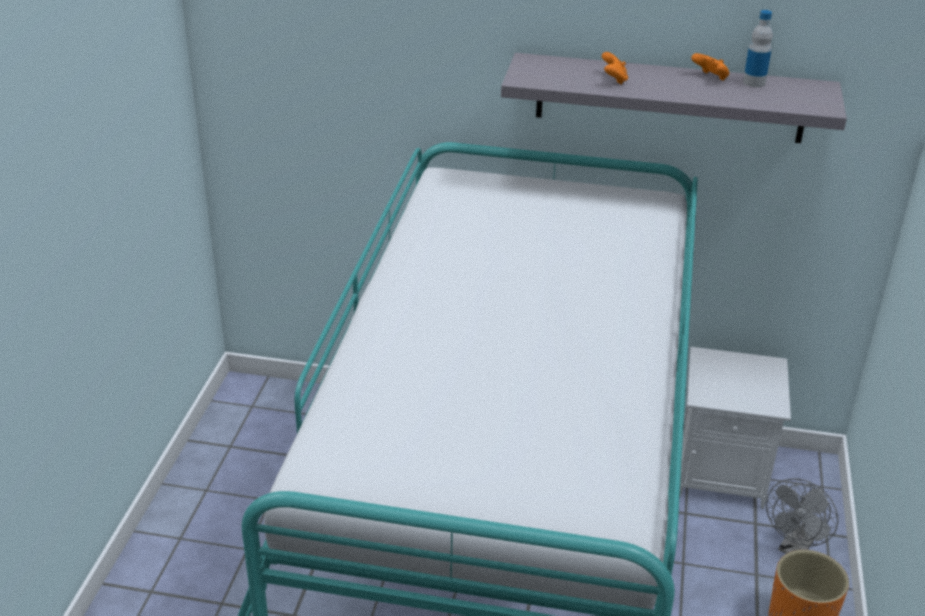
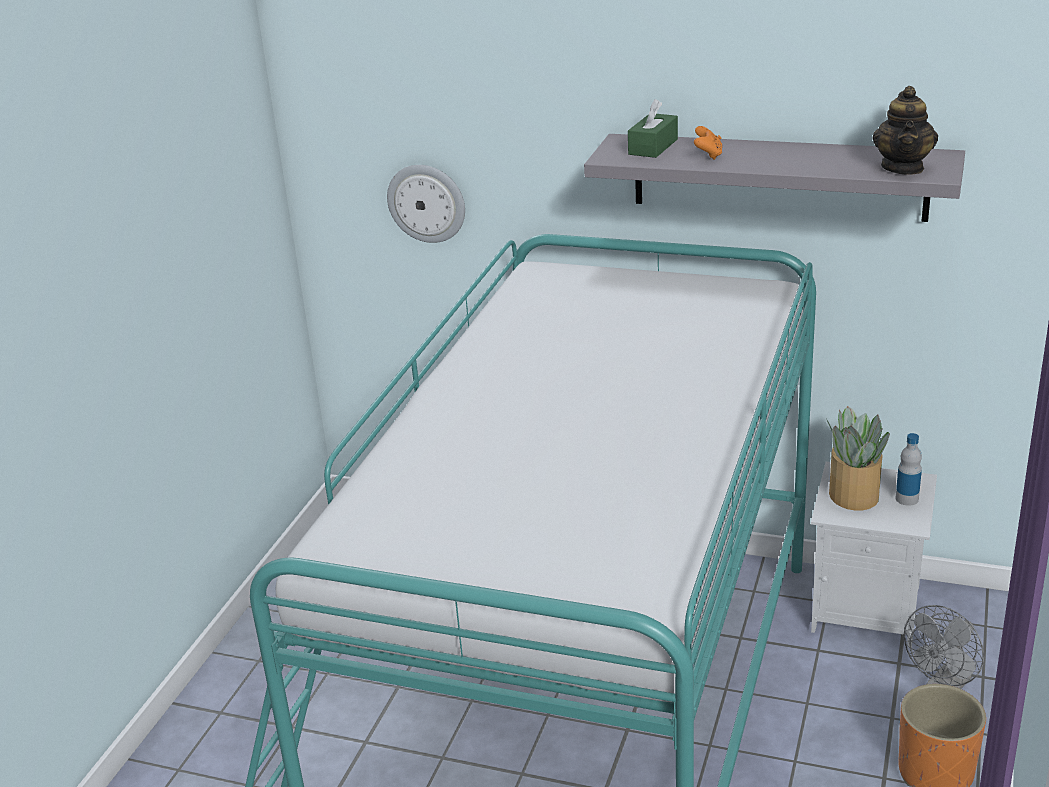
camera: 10 degrees right, 5 degrees down
(334, 108) = (427, 203): none -> wall clock
(560, 69) = (653, 147): none -> green tissue box
(710, 78) = (816, 151): orange game controller -> none
(720, 380) = (853, 496): none -> potted plant
(754, 82) = (865, 153): bottle -> bottle (907, 499)
(792, 99) = (903, 168): none -> teapot

